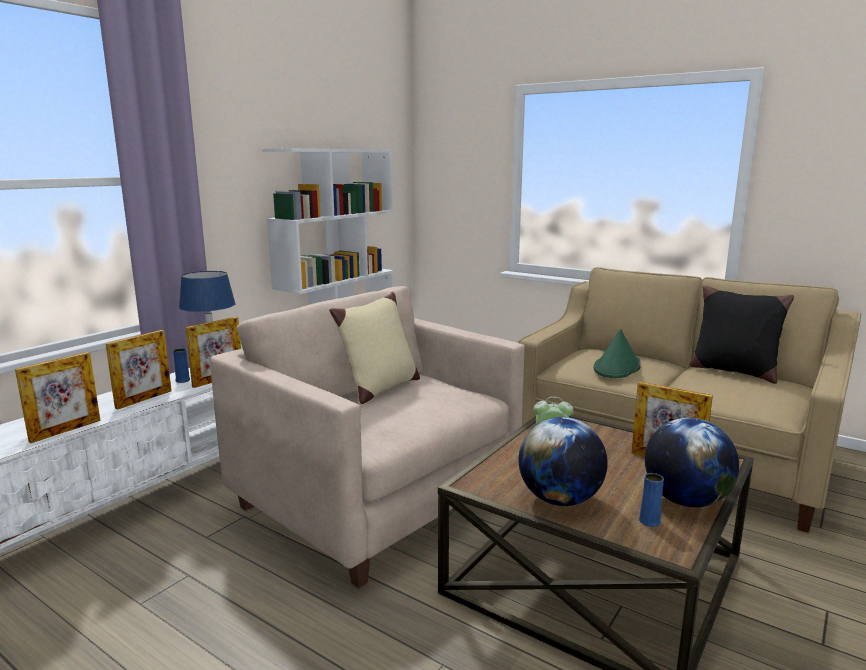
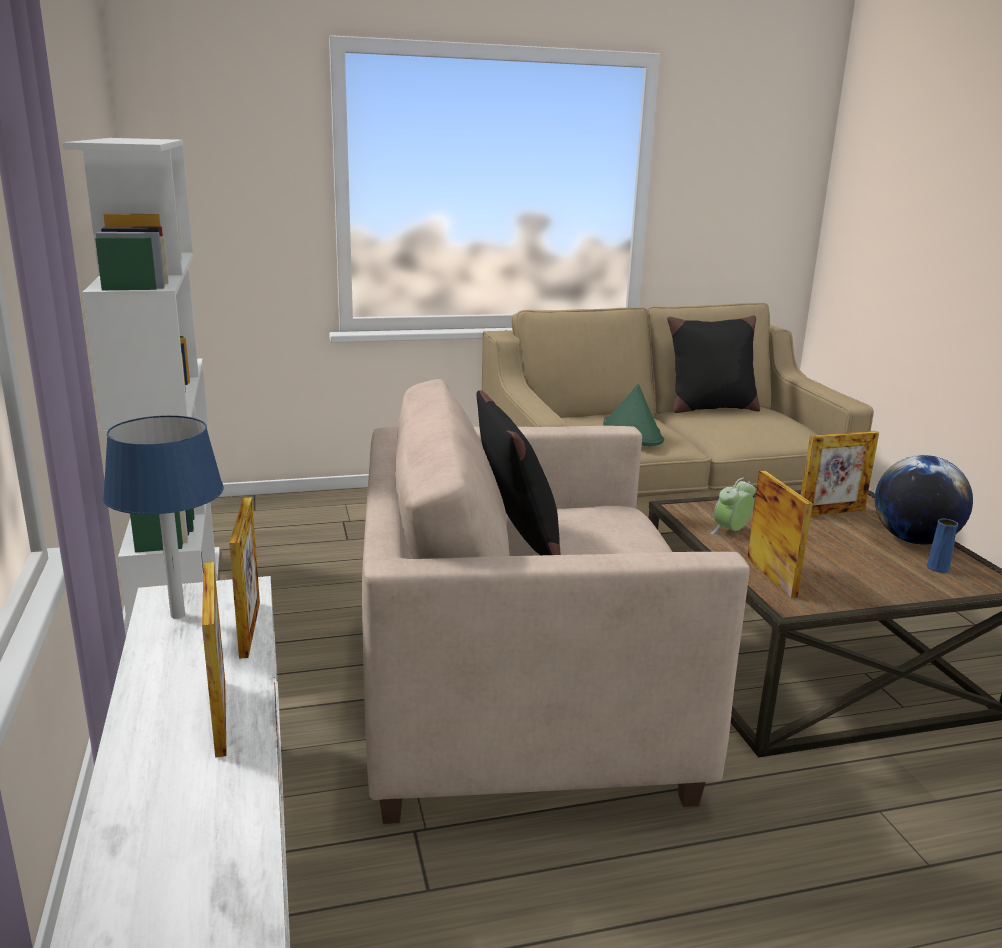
camera: 50 degrees left, 5 degrees up
(65, 430) = (250, 839): picture frame -> picture frame (771, 577)
(182, 380) = (188, 657): blue vase -> none
(379, 389) = (517, 542): beige pillow -> black pillow
(560, 499) = (865, 582): globe -> none

